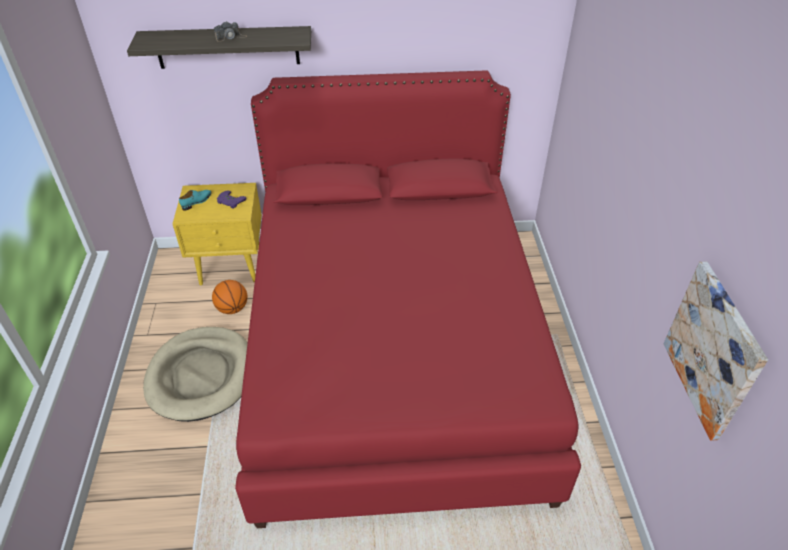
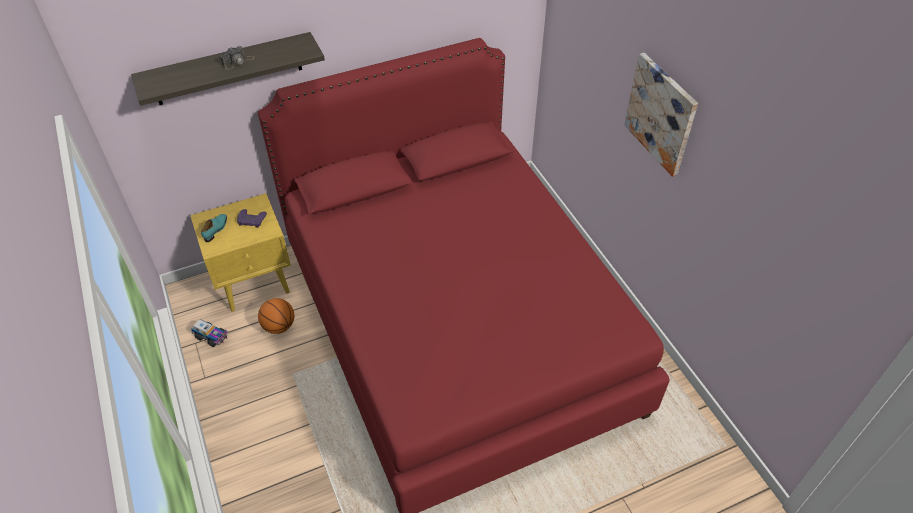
camera: 20 degrees left, 5 degrees up
(171, 301) = (212, 337): none -> toy truck
(201, 376) = (282, 401): beige dog bed -> none
(713, 350) = (768, 262): picture -> picture (661, 114)

